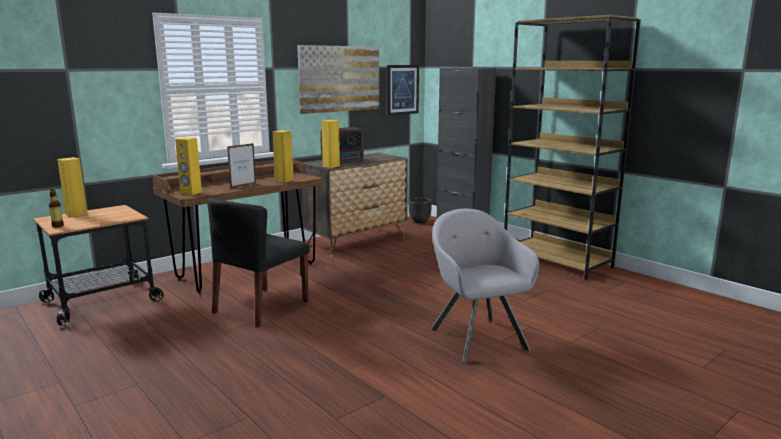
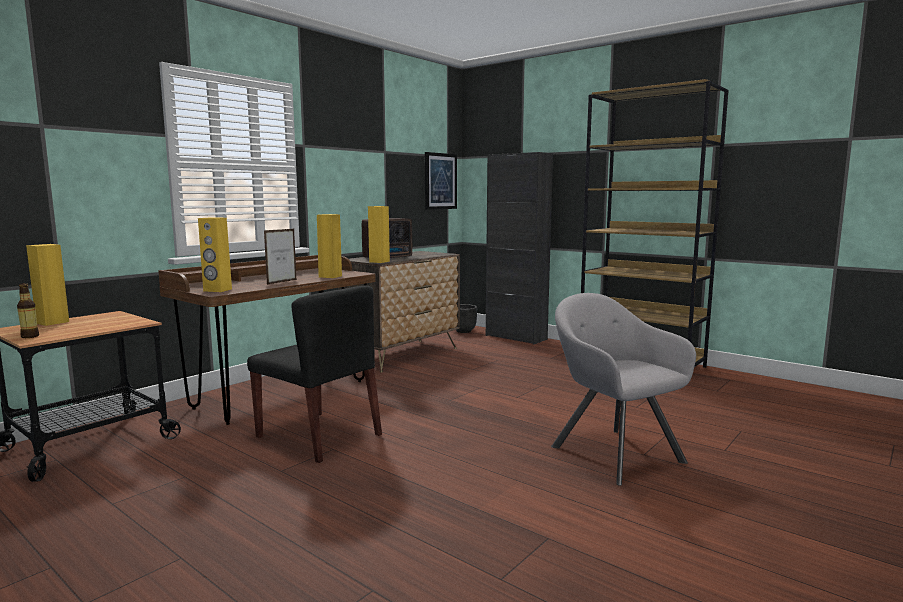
camera: 10 degrees left, 5 degrees down
(261, 307) = (319, 436): black chair -> black chair turned 75 degrees counterclockwise
(340, 78) = (377, 164): picture -> none

